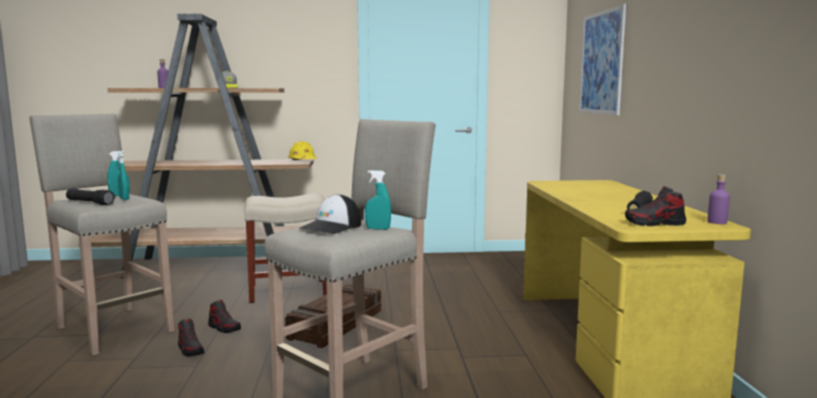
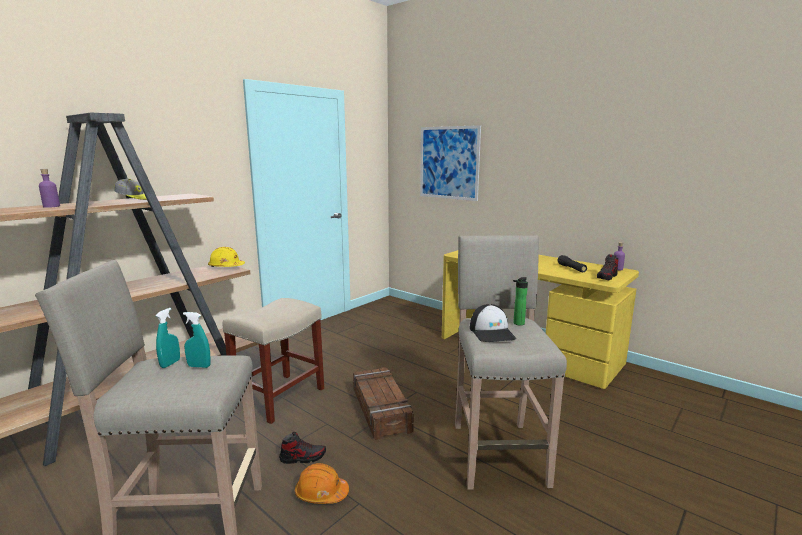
camera: 45 degrees left, 5 degrees up
(90, 203) = (181, 387): black flashlight -> none
(190, 350) = (321, 493): shoe -> orange hard hat
(378, 229) = (517, 324): turquoise spray bottle -> bottle

